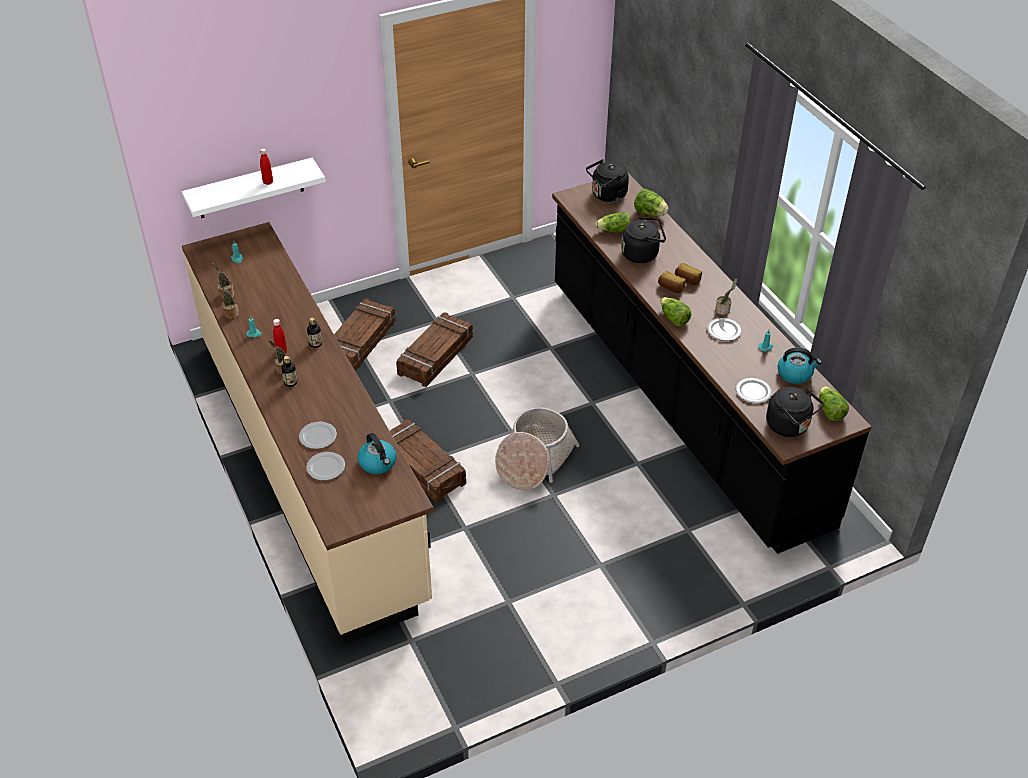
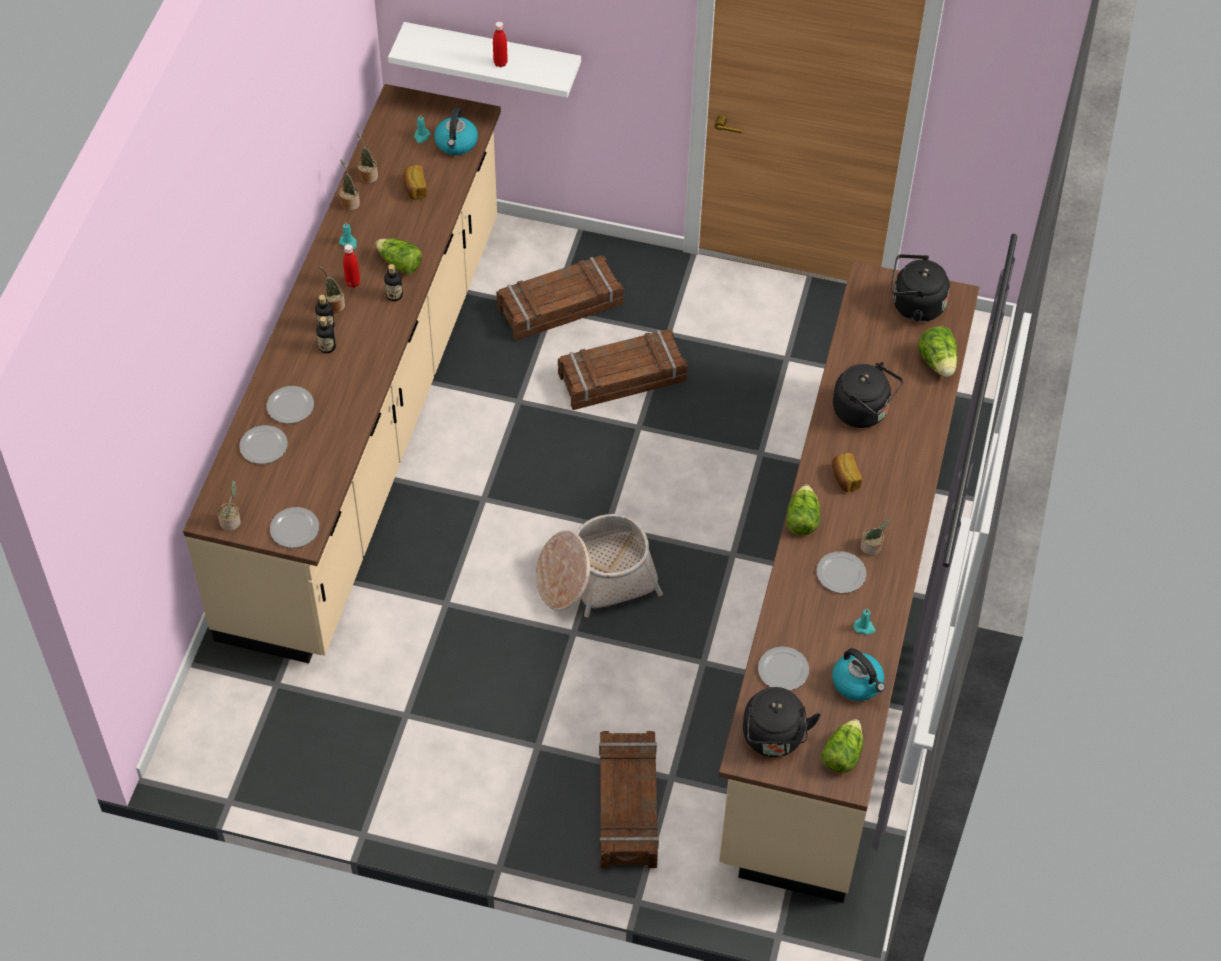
camera: 40 degrees right, 10 degrees up
(304, 393) = (327, 347): none -> bottle
(353, 520) = (231, 521): none -> potted plant
(378, 463) = (315, 476): kettle -> kettle (456, 143)
(398, 498) = (294, 528): none -> plate
(421, 467) = (472, 503): crate -> crate (626, 806)
(614, 231) = (866, 359): lettuce -> lettuce (399, 264)
(681, 400) = (839, 622): black counter -> beige counter
(687, 280) = (876, 481): bread -> bread (414, 189)

